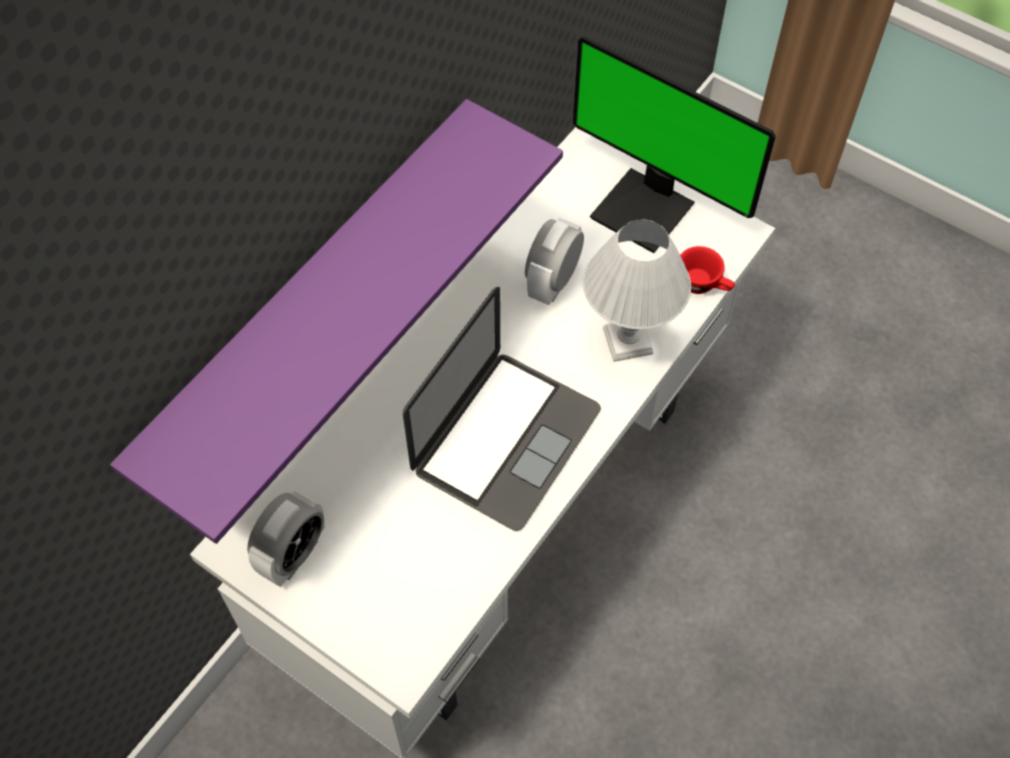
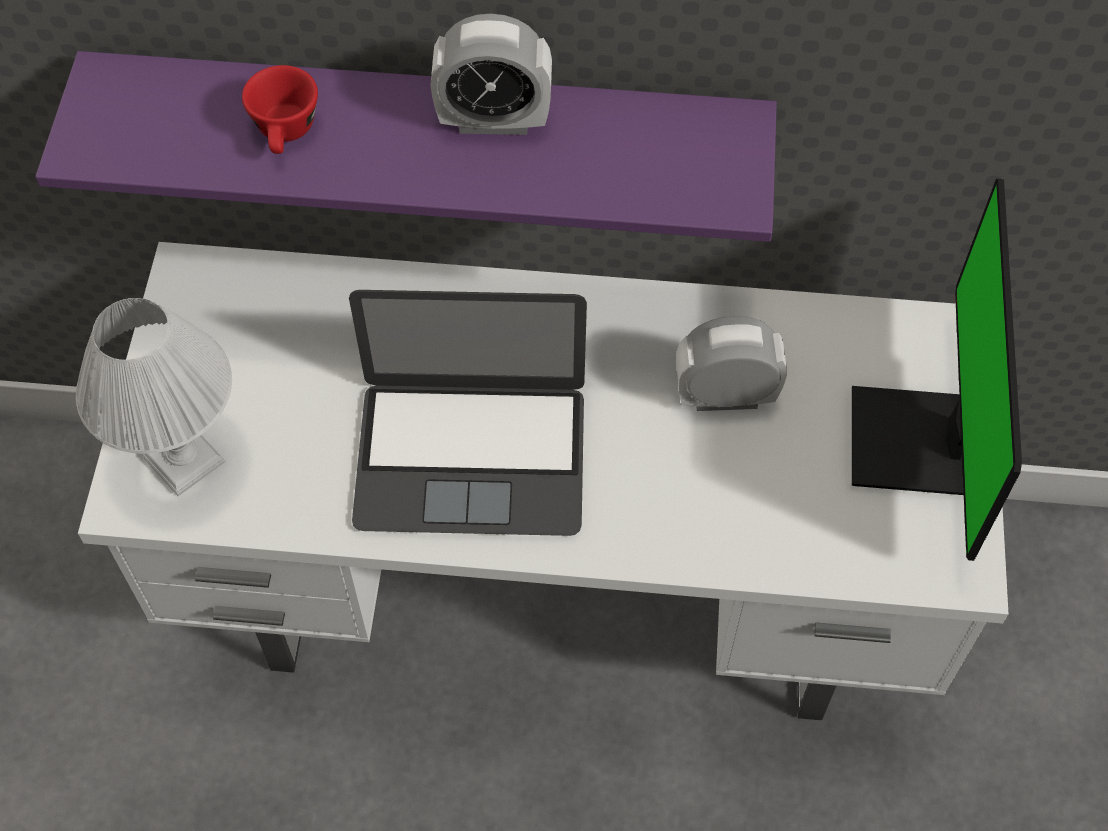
camera: 60 degrees right, 0 degrees up
(293, 555) = (206, 330): alarm clock -> alarm clock (494, 121)
(626, 342) = (694, 519): white table lamp -> white table lamp (182, 459)
(703, 284) = (847, 567): red cup -> red cup (286, 133)

